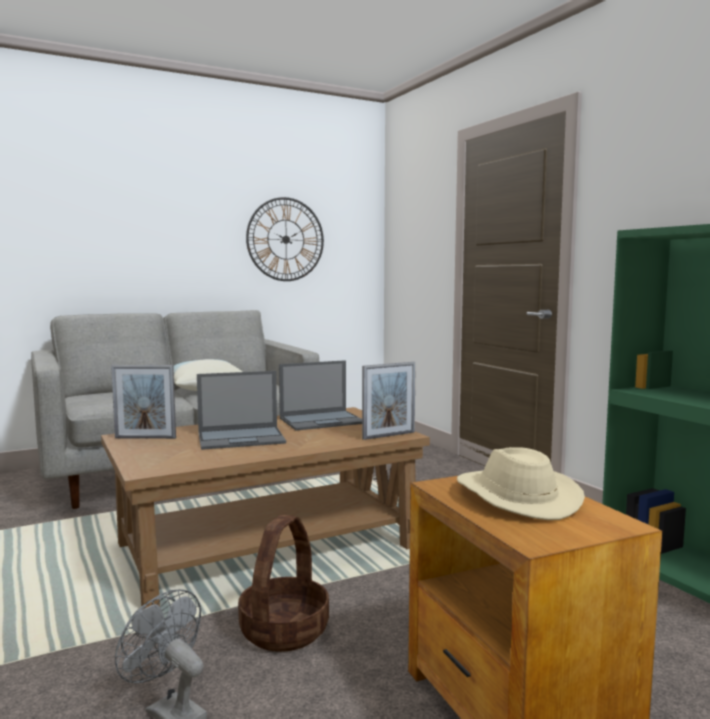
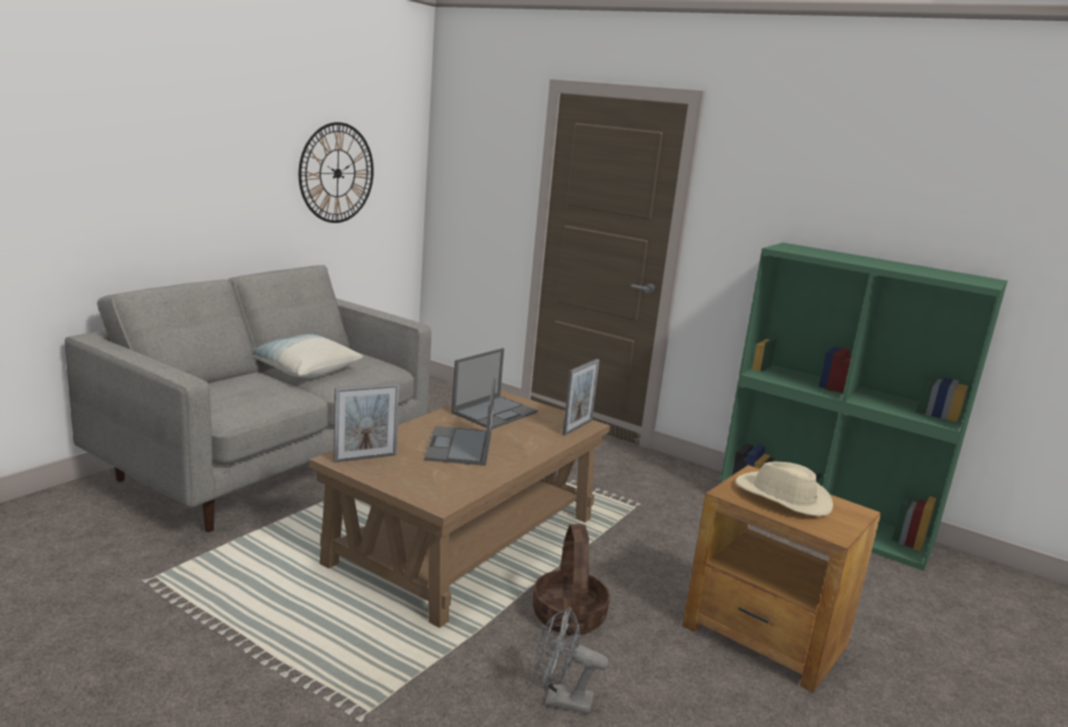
camera: 30 degrees left, 10 degrees up
(242, 438) = (459, 447): laptop -> laptop turned 135 degrees clockwise

